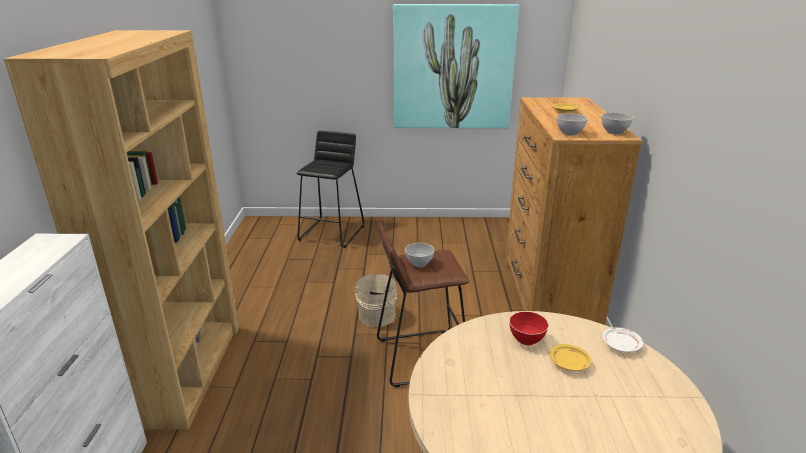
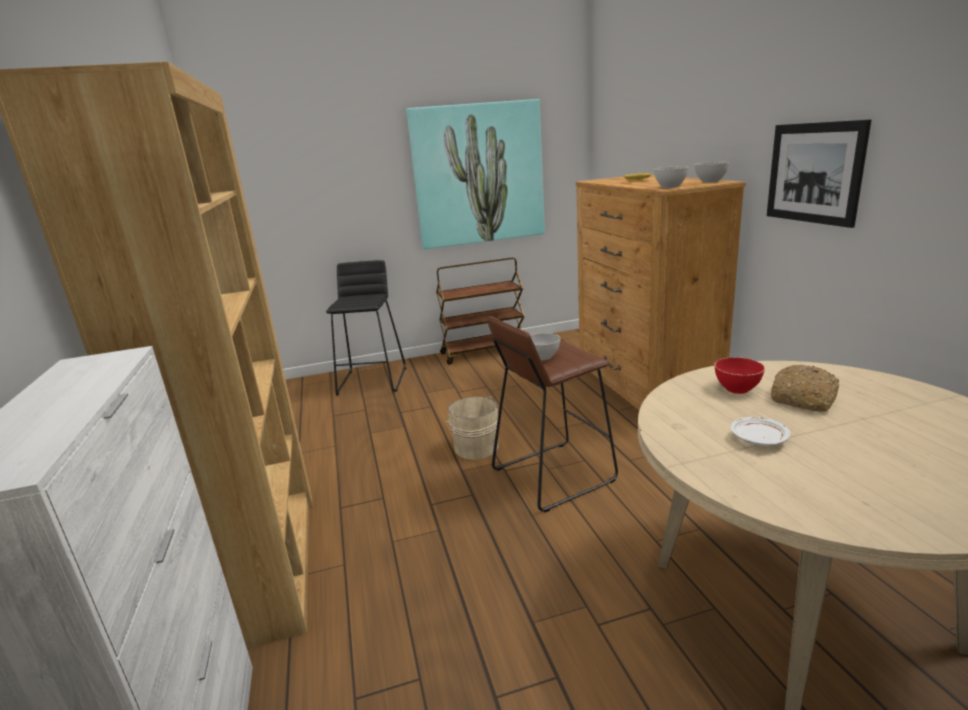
camera: 15 degrees left, 5 degrees down
(435, 224) = (484, 352): none -> brown cart
(569, 363) = (804, 398): yellow plate -> bread
(621, 345) = (833, 373): white plate -> white plate (758, 439)
(683, 154) = (814, 173): none -> picture

